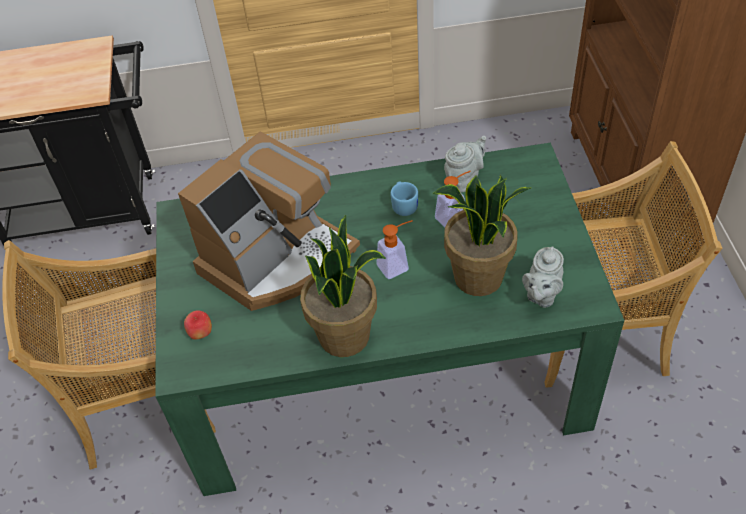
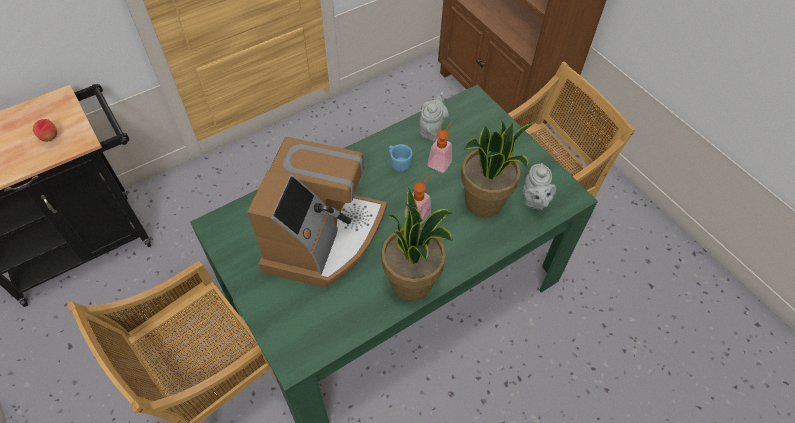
camera: 30 degrees left, 5 degrees up
(201, 333) = (294, 322): apple -> apple (50, 138)

